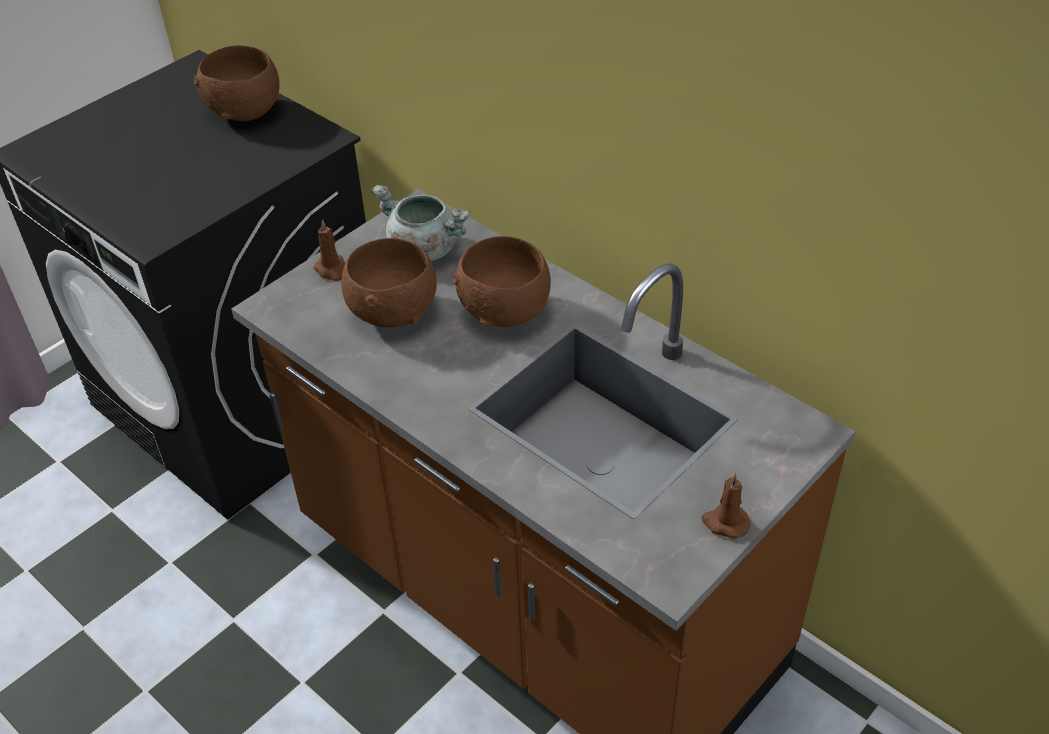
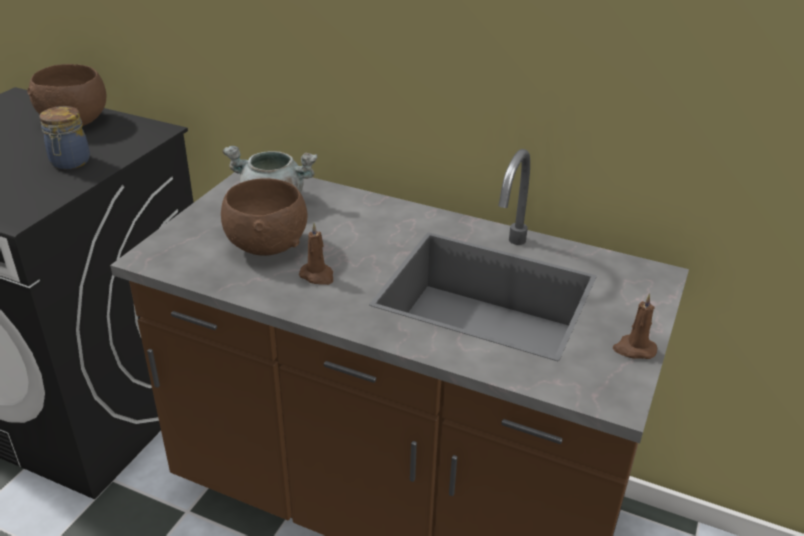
camera: 20 degrees left, 10 degrees down
(222, 172) = (69, 162): none -> jar
(332, 270) = (196, 224): brown candle -> brown candle (317, 276)
(506, 311) = (366, 232): brown bowl -> none

